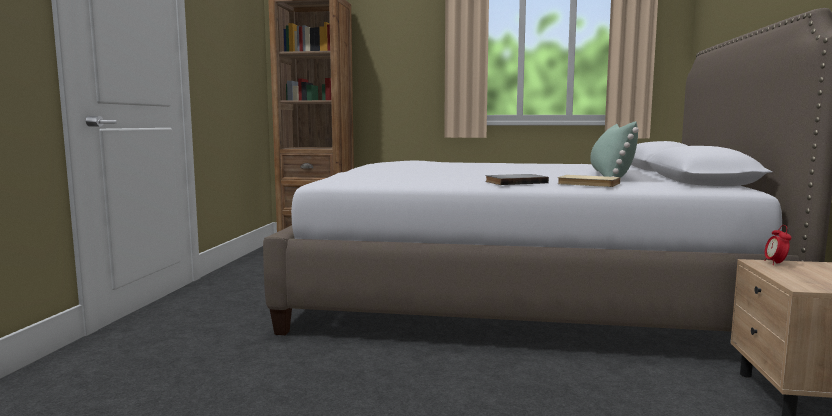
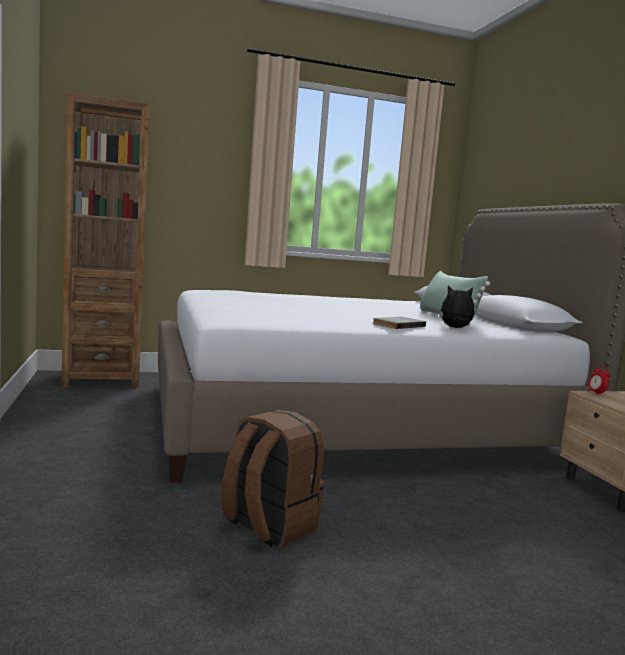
camera: 25 degrees left, 0 degrees up
(317, 382) = (268, 526): none -> brown backpack
(588, 184) = (455, 328): beige book -> plush toy

